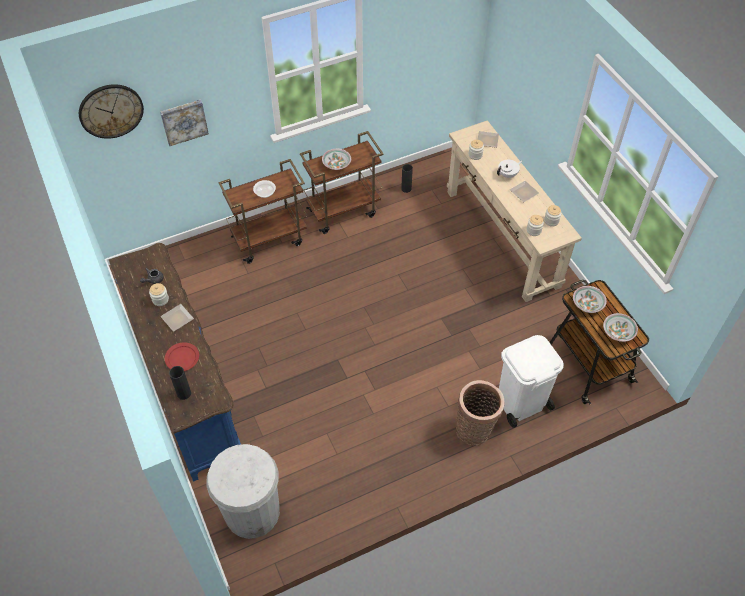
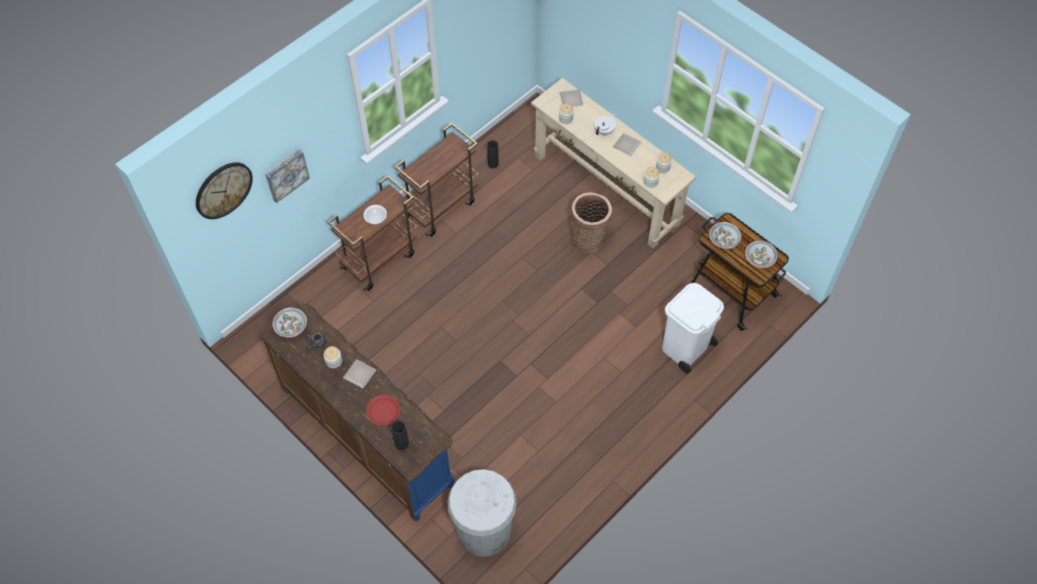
camera: 20 degrees left, 5 degrees up
(336, 165) = (433, 167): bowl -> bowl (291, 327)
(475, 429) = (654, 386): basket -> basket (588, 239)

